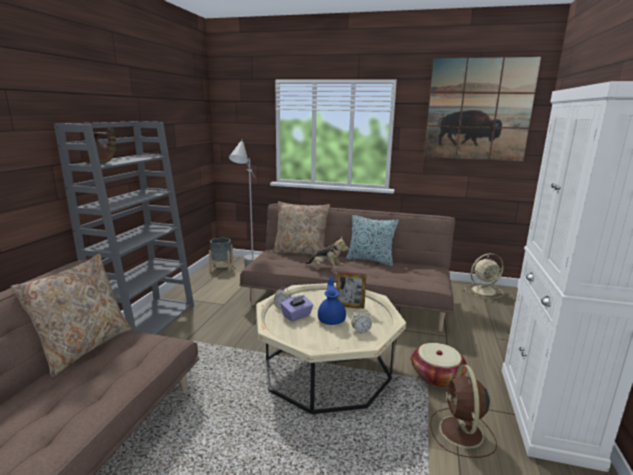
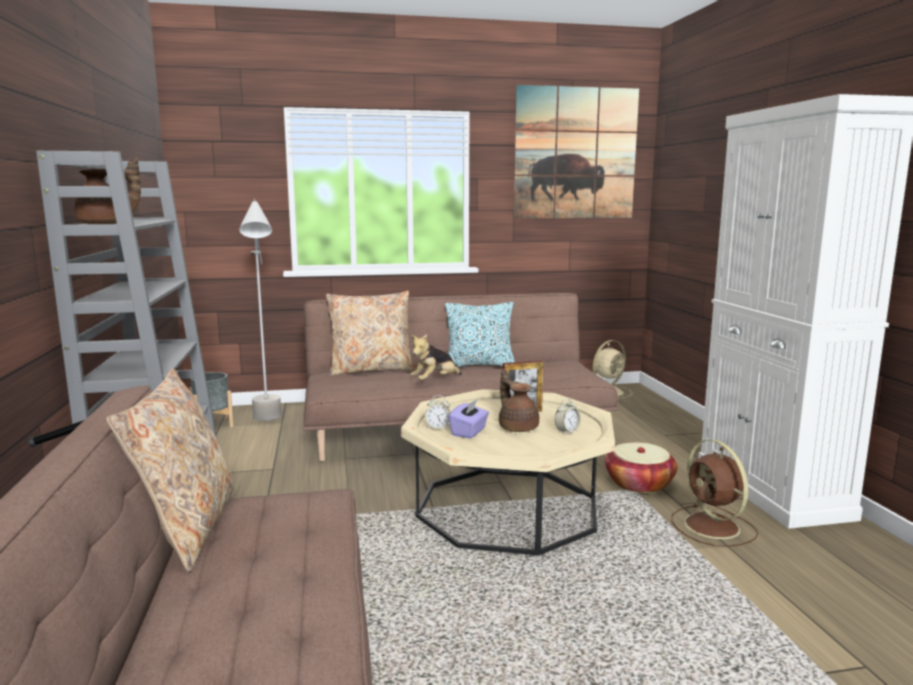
camera: 25 degrees left, 5 degrees down
(326, 268) = (435, 381): plush toy -> plush toy turned 135 degrees clockwise
(331, 319) = (517, 427): blue teapot -> brown teapot

